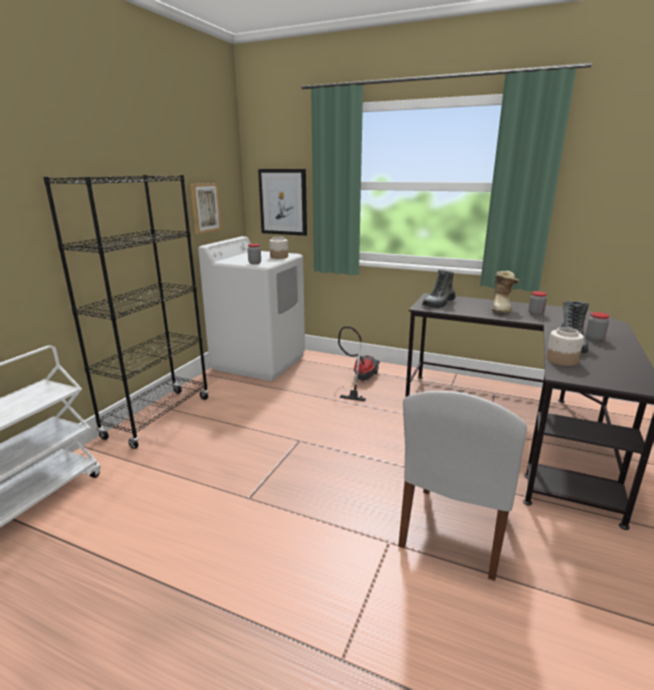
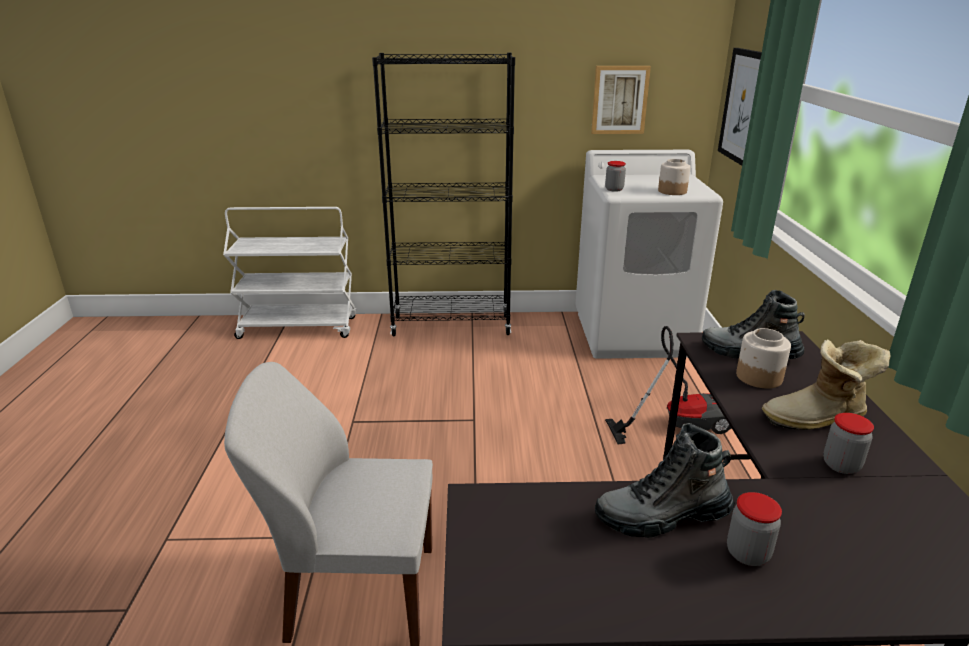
camera: 65 degrees right, 5 degrees up
(561, 360) = (554, 501): jar -> jar (758, 377)

